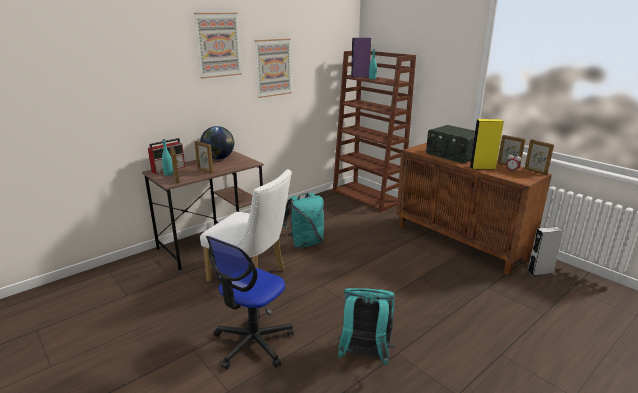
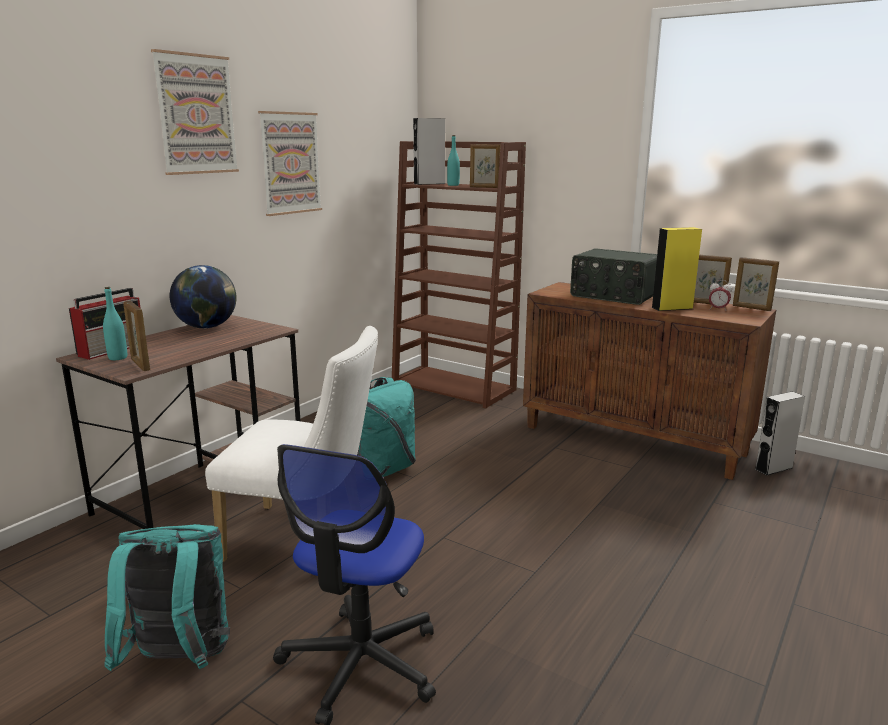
camera: 15 degrees left, 5 degrees down
(205, 171) = (192, 348): picture frame -> picture frame (484, 187)
(360, 76) = (429, 183): purple speaker -> grey speaker
(365, 356) = (579, 648): turquoise backpack -> turquoise backpack (179, 661)

